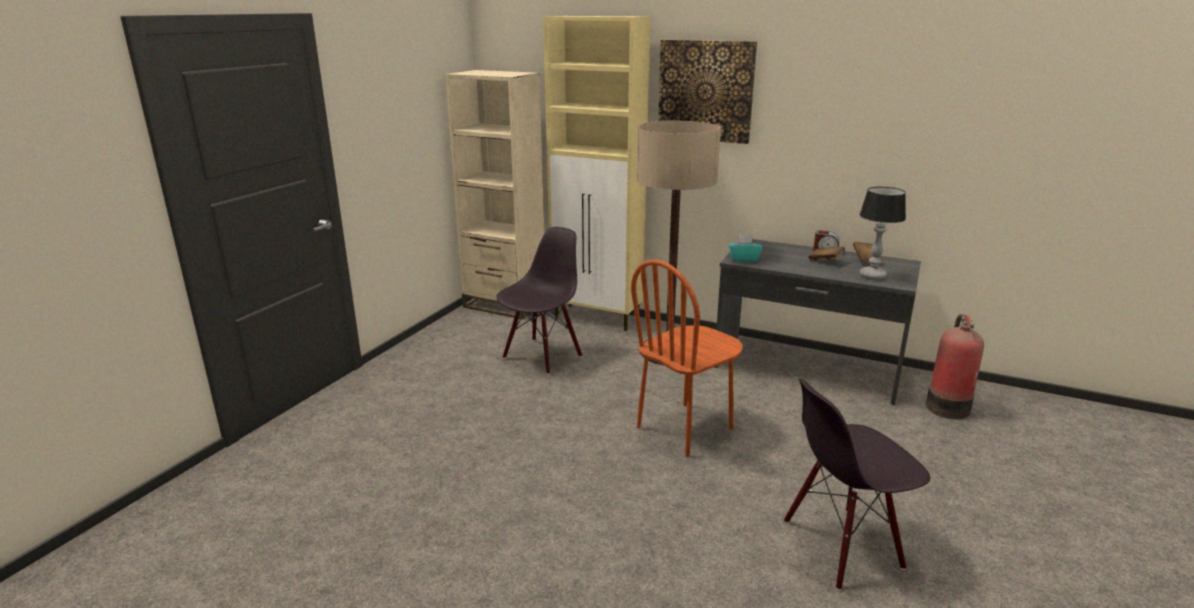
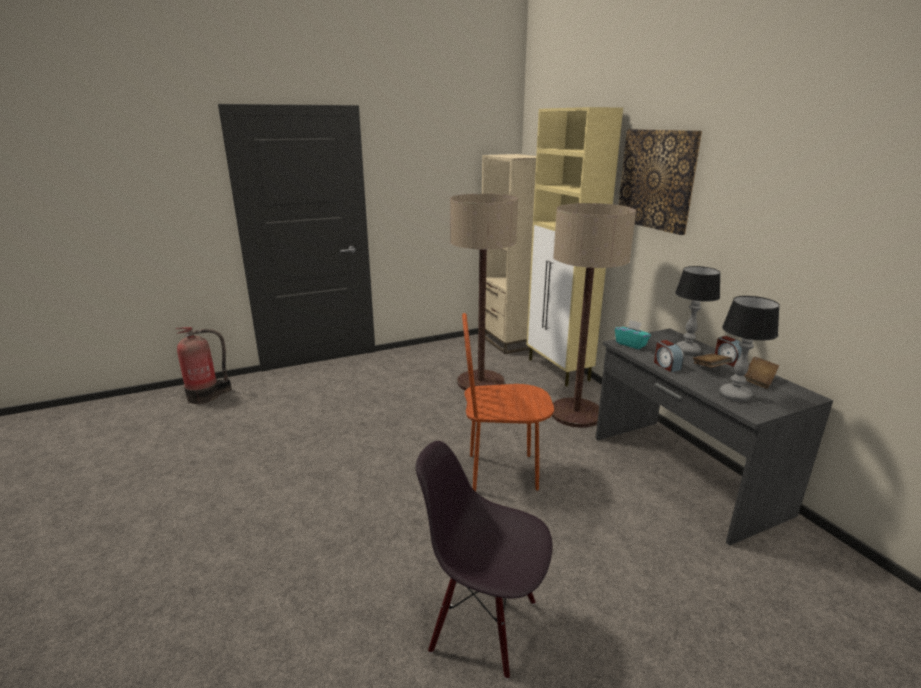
camera: 40 degrees right, 0 degrees up
(542, 356) = (480, 382): black chair -> floor lamp
(788, 252) = (686, 350): none -> table lamp
(797, 268) = (666, 365): none -> alarm clock
(946, 406) = (795, 576): fire extinguisher -> fire extinguisher (206, 395)

